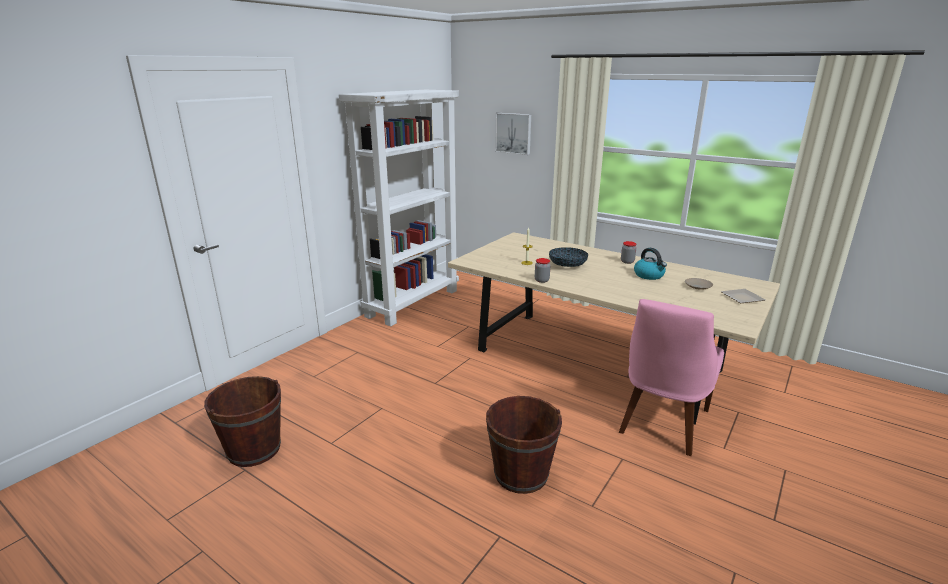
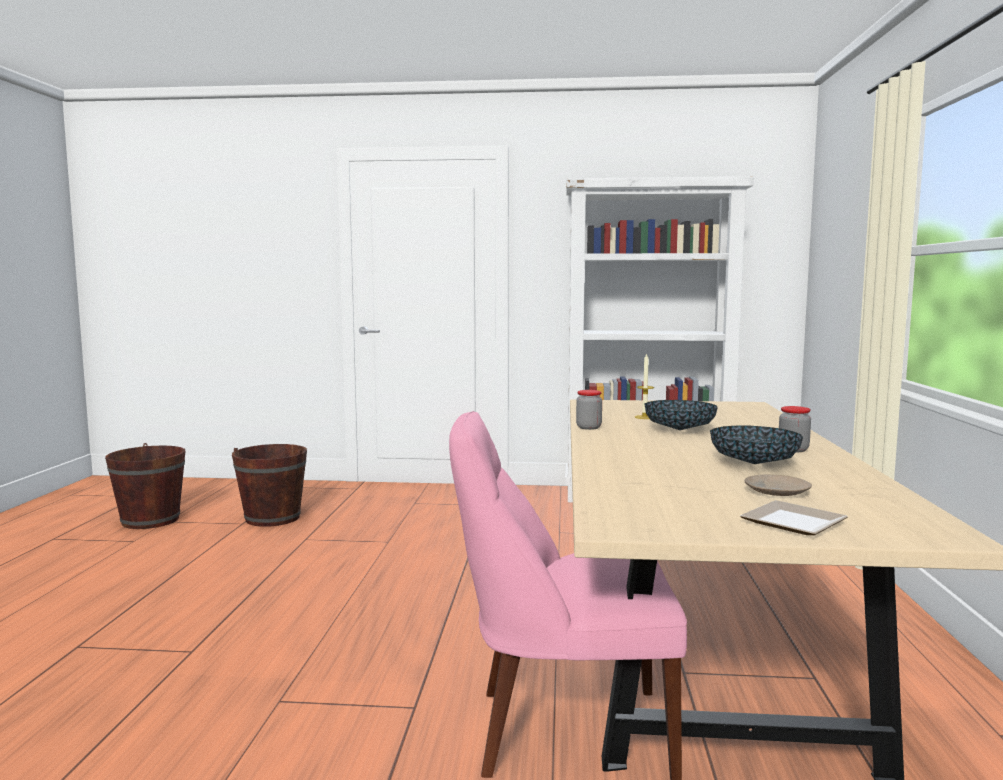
camera: 60 degrees right, 15 degrees down
(513, 133) = (851, 243): picture -> none
(521, 474) = (318, 639): brown bucket -> brown bucket (150, 520)
(649, 275) = (754, 464): kettle -> bowl

